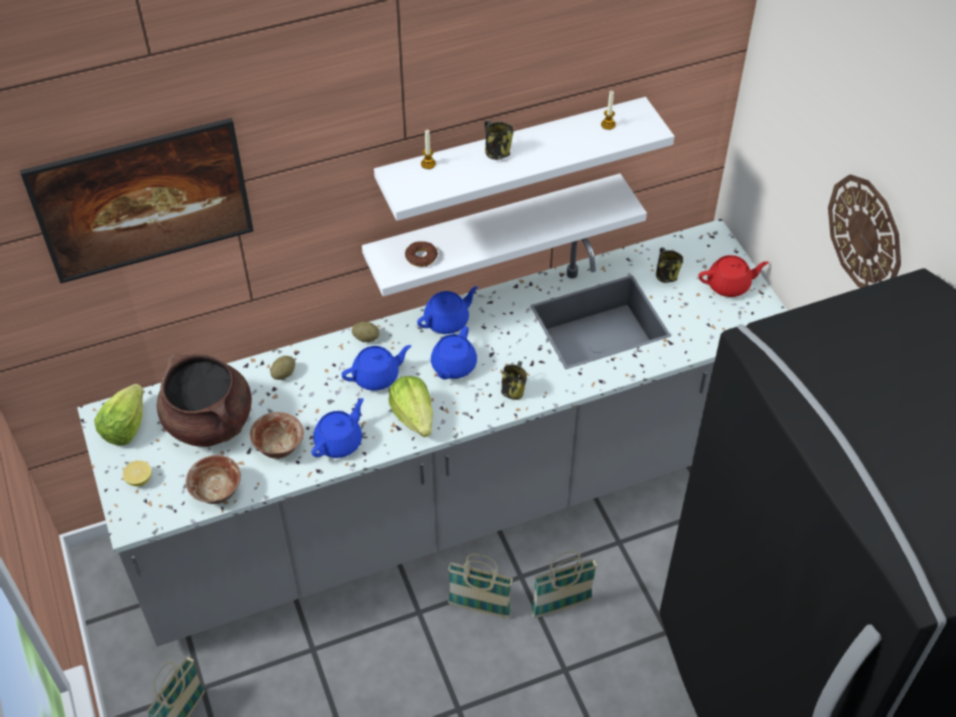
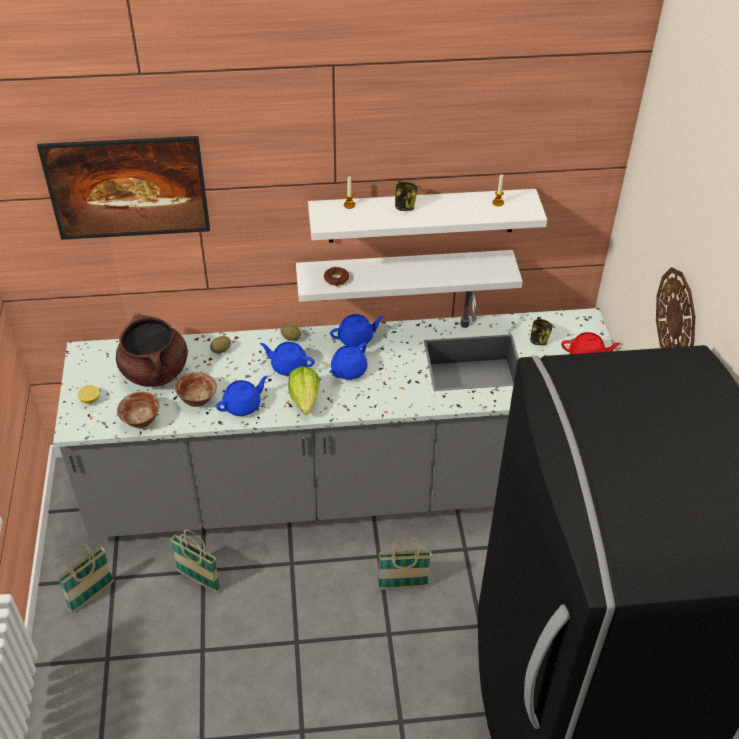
camera: 15 degrees right, 5 degrees down
(125, 427) = (95, 362): lettuce -> none
(377, 376) = (288, 366): blue teapot -> blue teapot turned 150 degrees counterclockwise
(479, 608) = (338, 572): basket -> basket (199, 580)
(513, 390) = (387, 397): mug -> none

